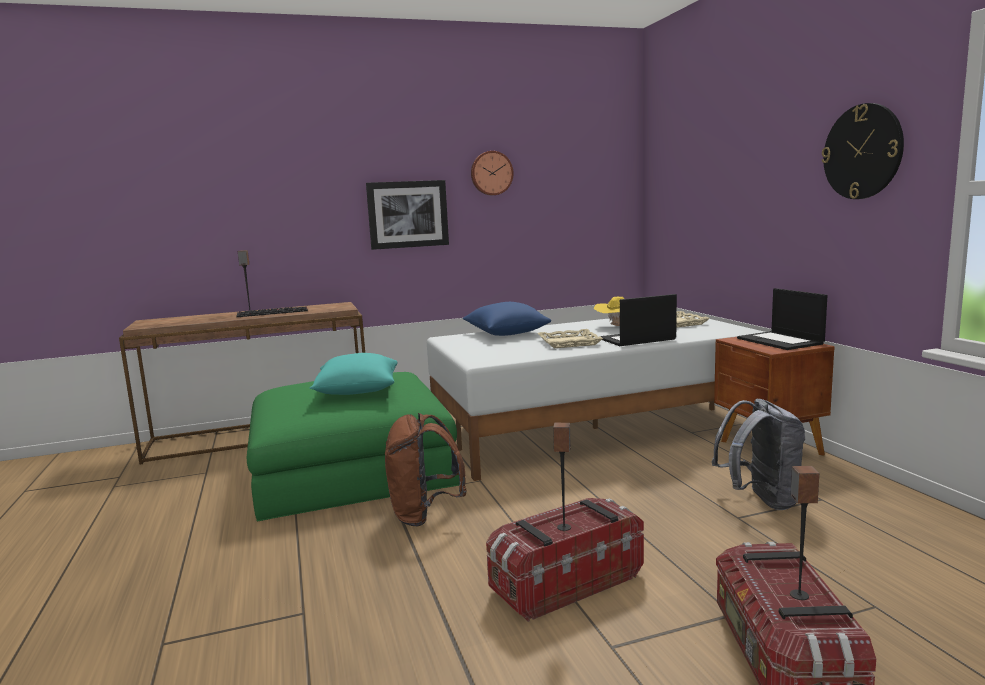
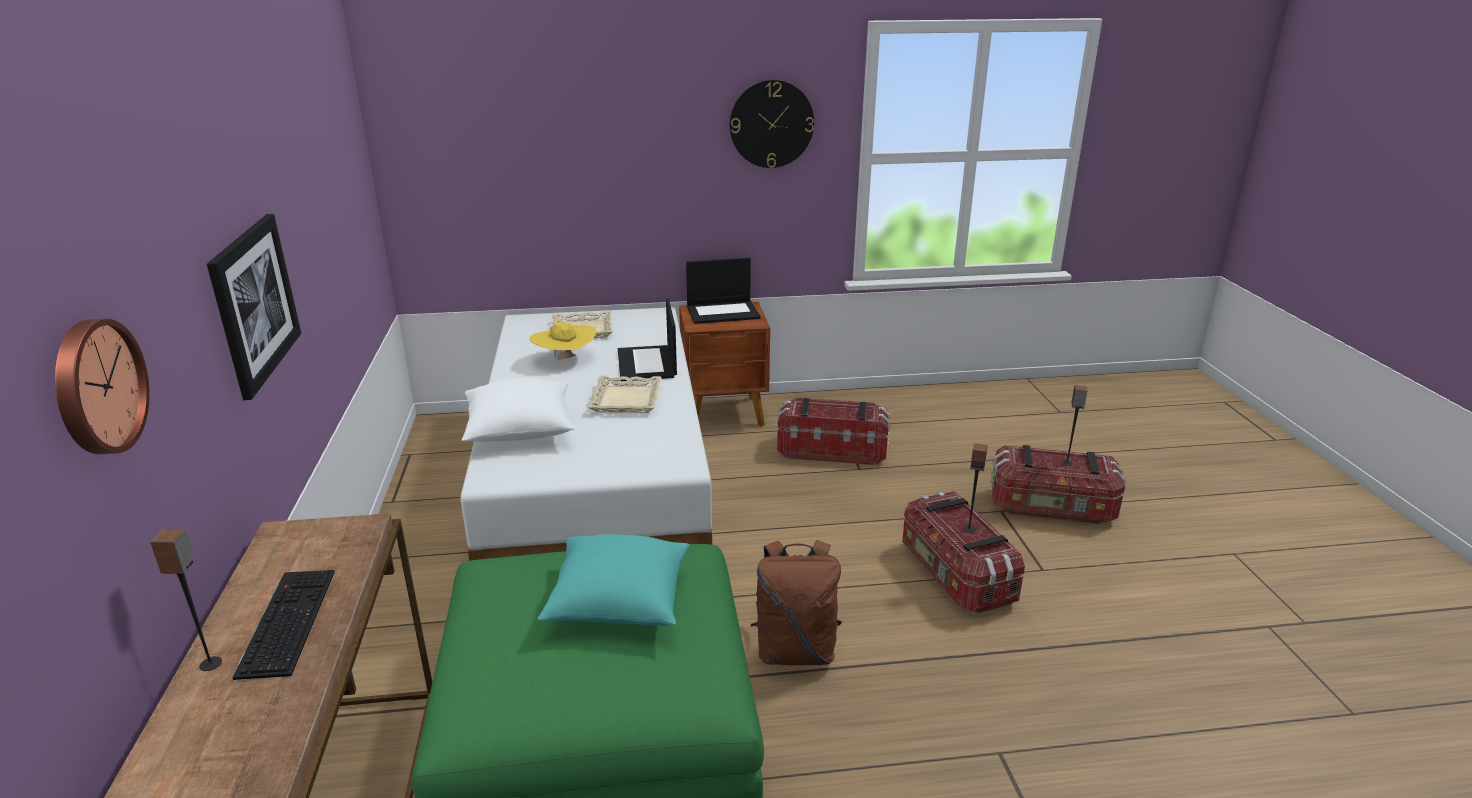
camera: 80 degrees left, 15 degrees up
(491, 173) = (292, 180): wall clock -> wall clock (96, 387)
(506, 334) = (519, 430): blue pillow -> white pillow
(760, 500) = (831, 450): grey backpack -> storage box

